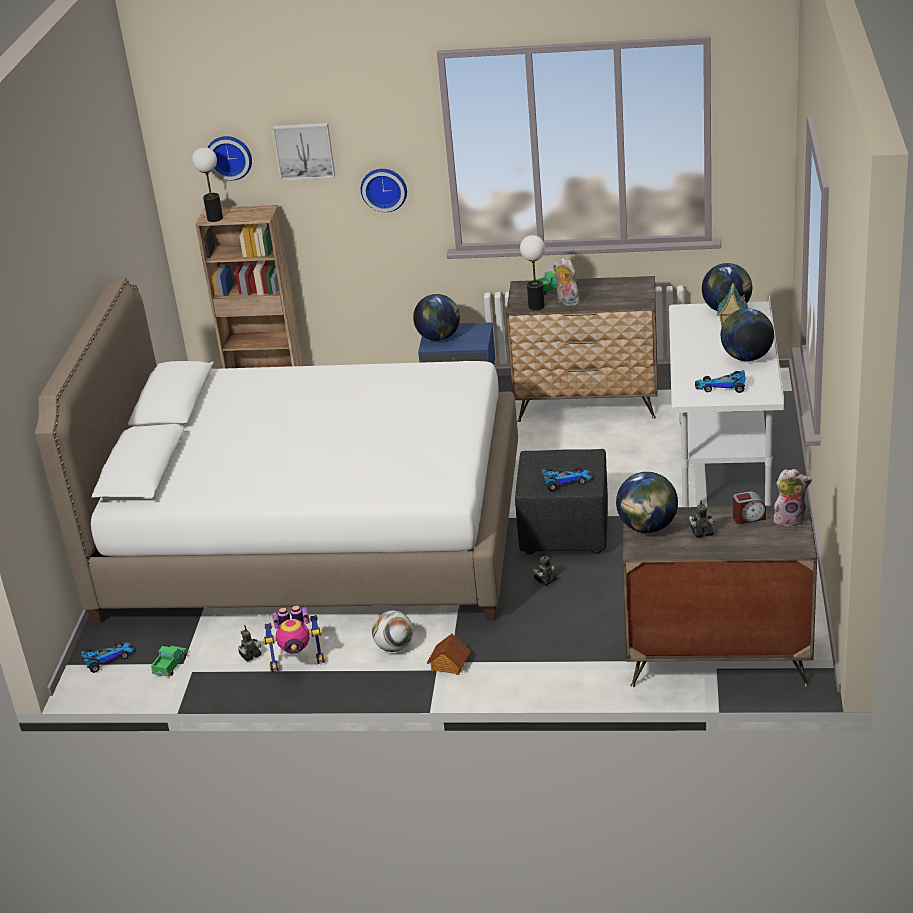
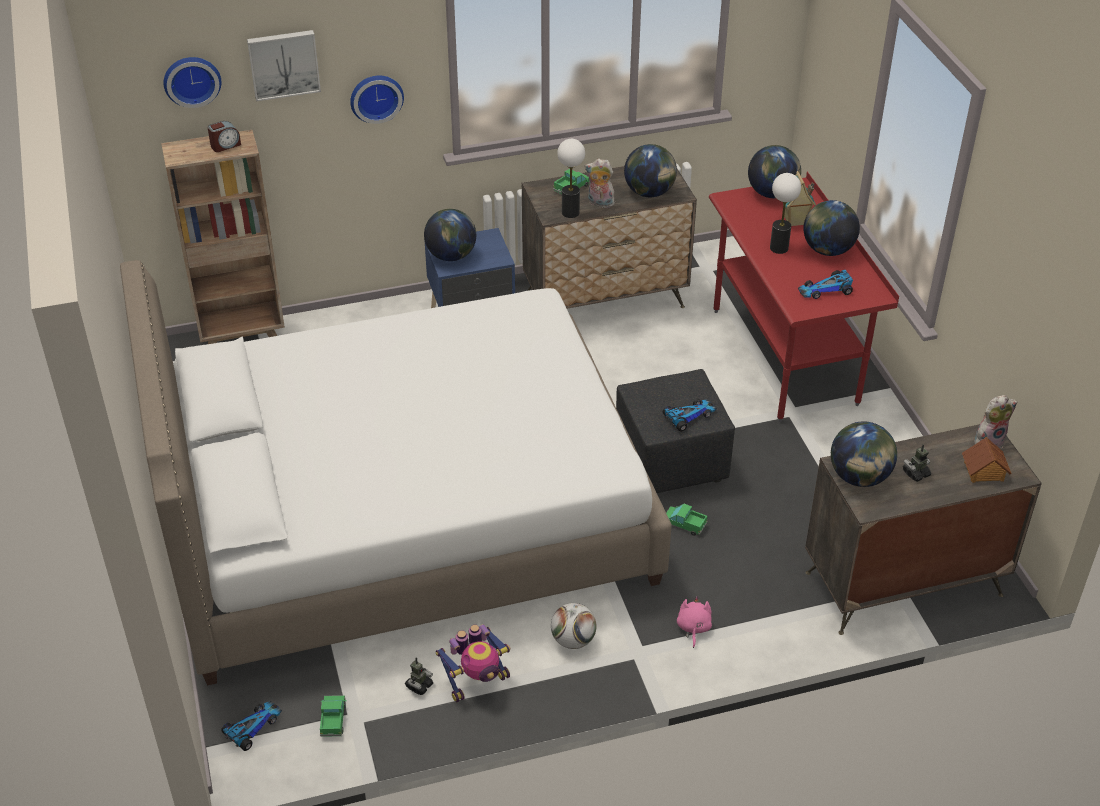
camera: 25 degrees left, 10 degrees up
(215, 218) = (186, 157): table lamp -> table lamp (778, 248)
(449, 664) = (643, 649): toy house -> toy house (984, 471)
(502, 657) = (693, 628): none -> pink plush toy
(546, 580) = (684, 524): toy robot -> toy truck
(616, 299) = (649, 192): none -> globe
(723, 468) = (785, 356): white desk -> red desk
(748, 517) = (949, 447): alarm clock -> alarm clock (225, 145)

